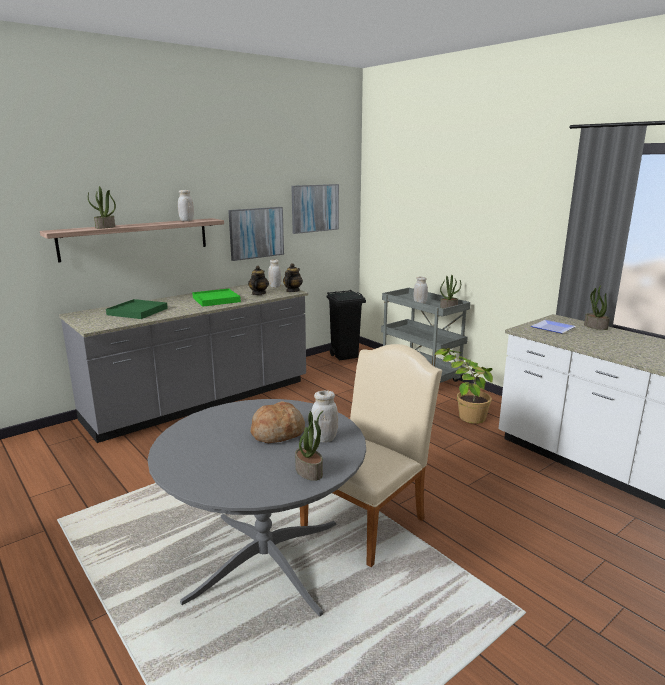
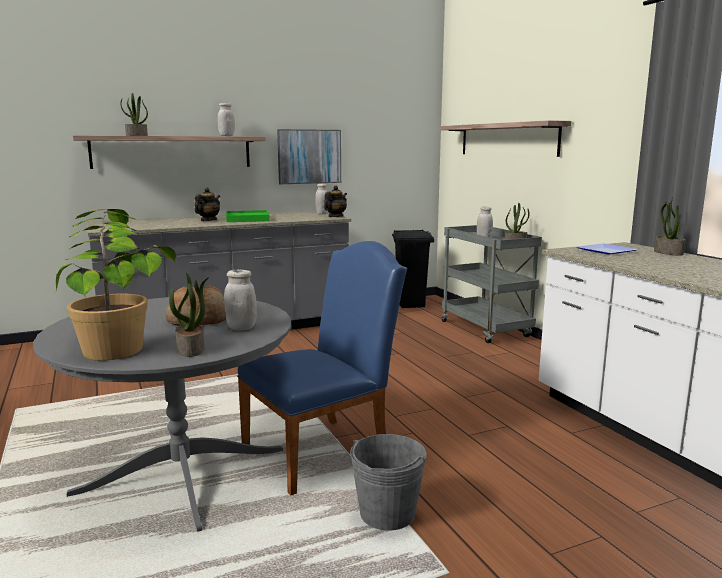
camera: 15 degrees right, 5 degrees down
(137, 311) = (159, 222): green tray -> none
(258, 294) = (297, 217): teapot -> teapot (208, 220)
(314, 208) = (381, 134): picture -> none
(369, 519) = (324, 451): beige chair -> blue chair
(432, 217) = (507, 139): none -> shelf
(453, 570) = (387, 514): none -> grey bucket
(463, 412) = (514, 365): potted plant -> potted plant (118, 341)

